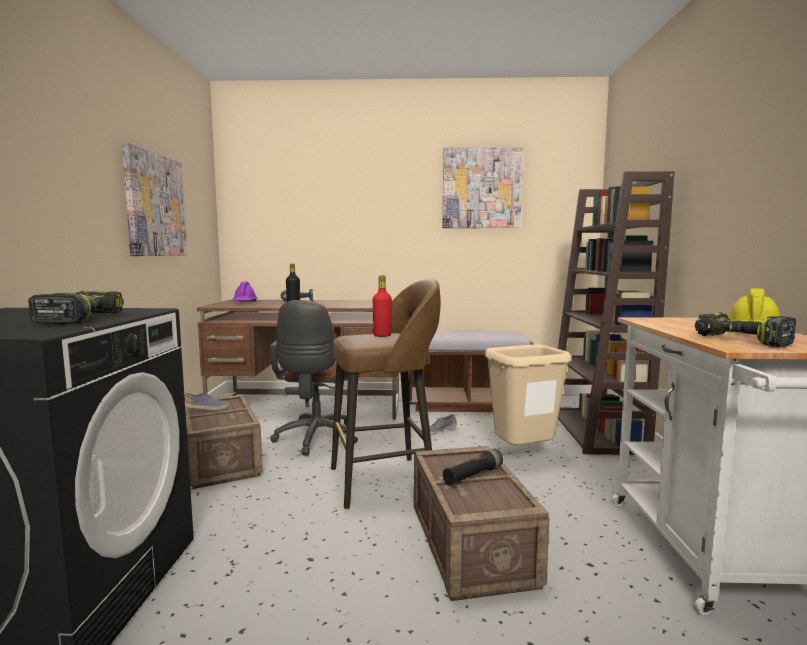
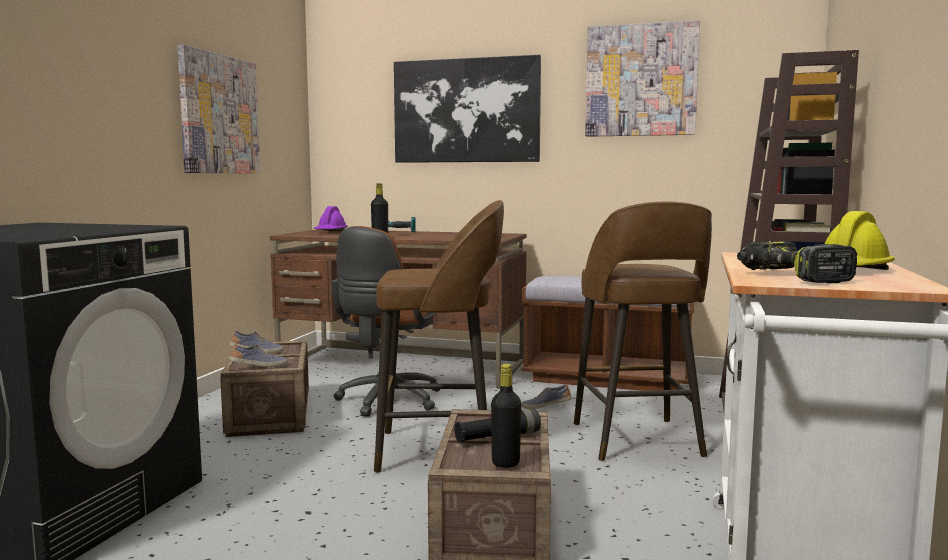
camera: 15 degrees right, 0 degrees up
(79, 319) = (77, 231): power drill -> none
(219, 424) = (259, 366): none -> shoe
(350, 207) = (466, 111): none -> picture
(382, 335) = (437, 269): red bottle -> none
(501, 501) = (505, 463): none -> black bottle
(522, 455) = (637, 441): beige trash can -> brown stool

